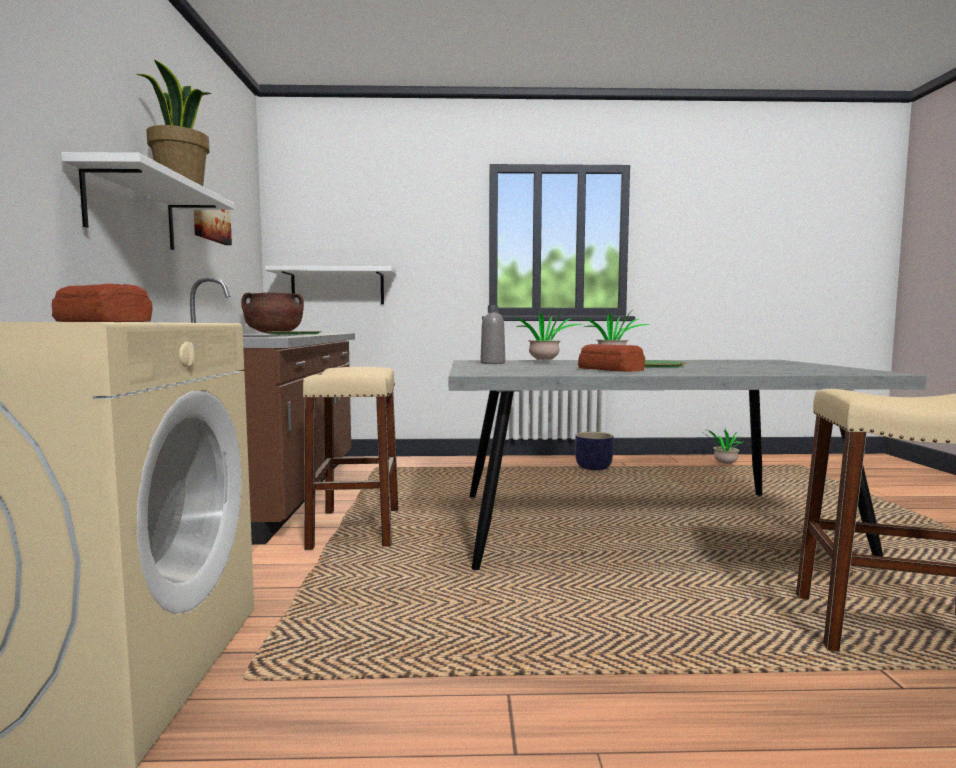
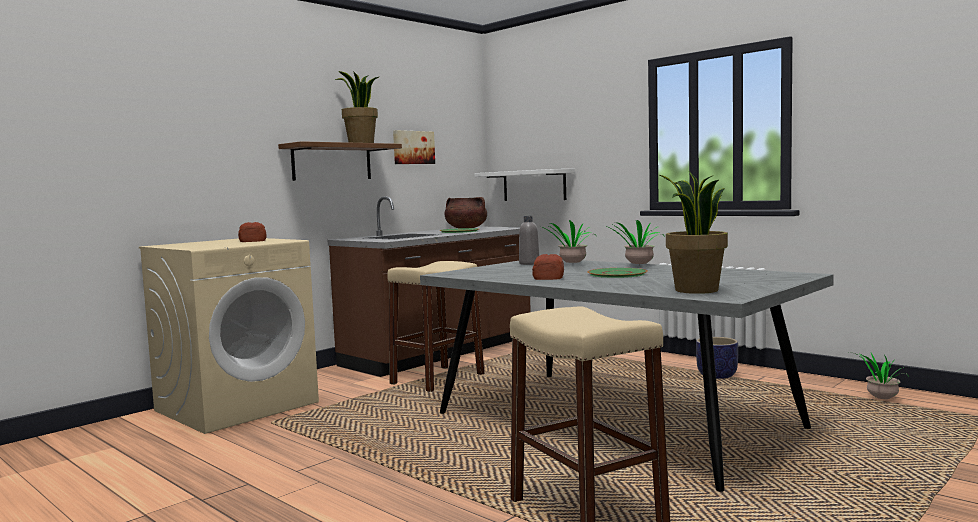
camera: 45 degrees right, 0 degrees up
(131, 210) = (332, 162): white shelf -> brown shelf
(817, 370) = (695, 290): none -> potted plant

